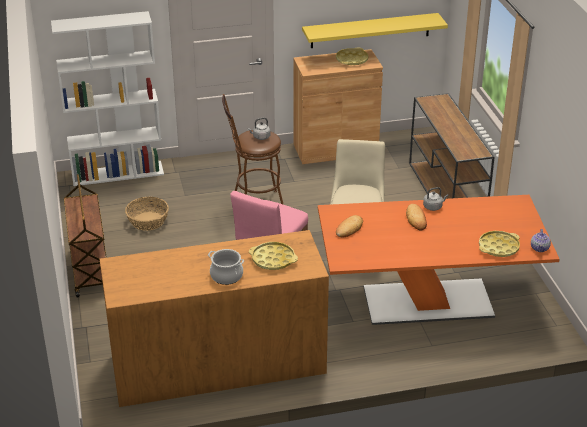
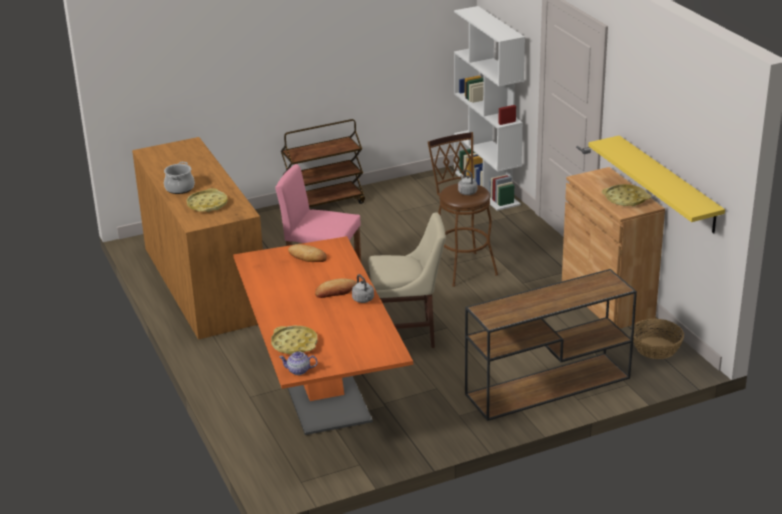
camera: 80 degrees right, 5 degrees down
(148, 221) = (411, 216): basket -> basket (656, 348)

